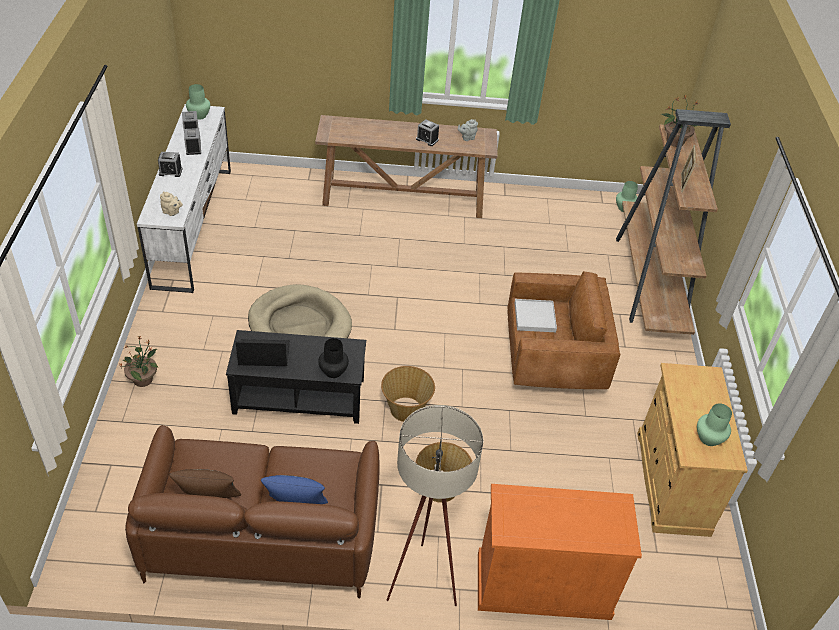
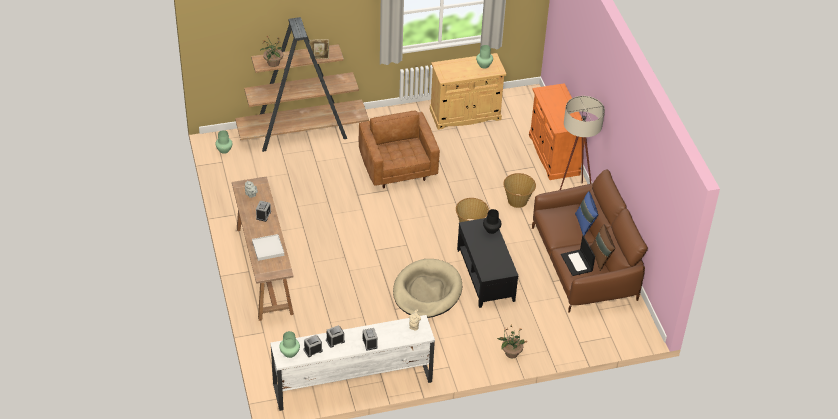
camera: 105 degrees left, 0 degrees up
(263, 354) = (495, 263): laptop -> laptop (577, 263)
(534, 317) = (398, 157): white tray -> white tray (268, 248)

